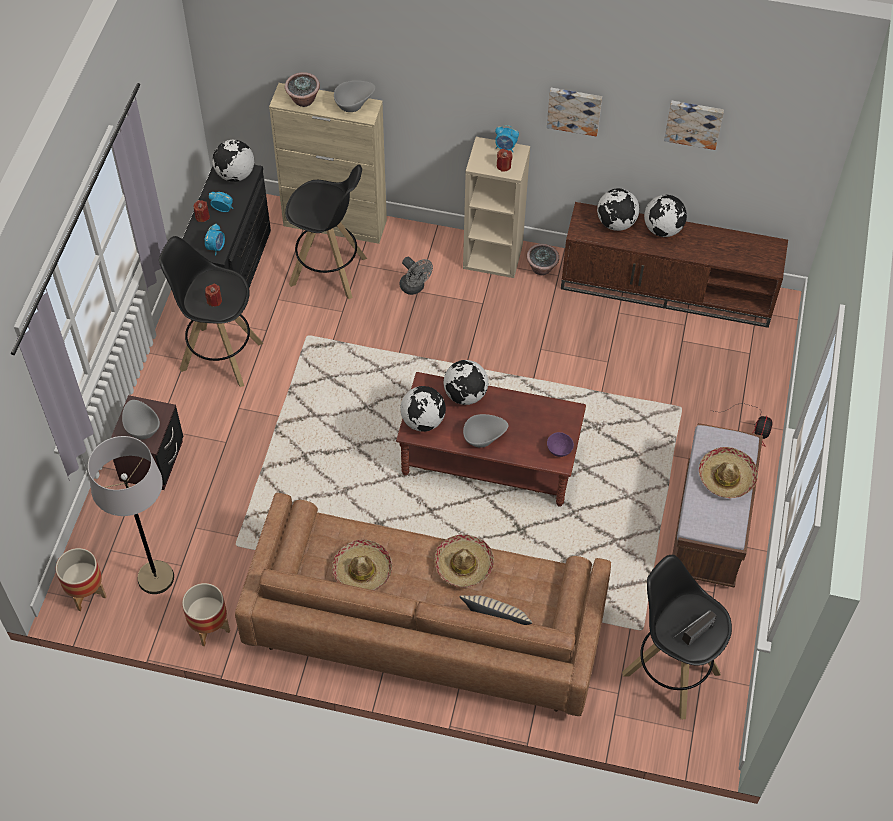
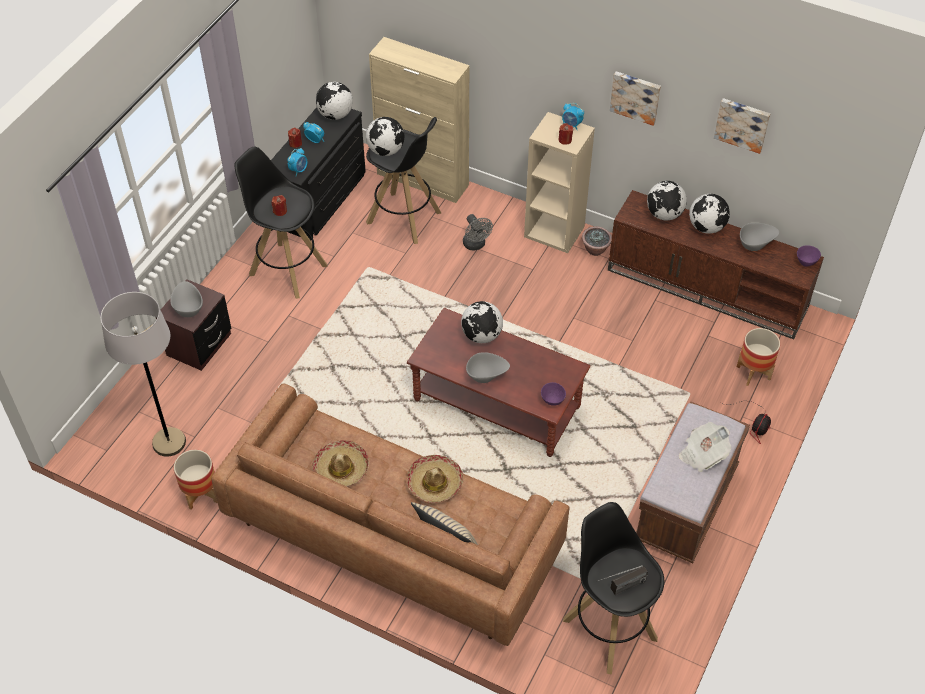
camera: 15 degrees right, 5 degrees down
(86, 593) = (106, 442): planter -> planter (753, 373)
(303, 100) = (400, 54): potted plant -> none
(354, 105) = (443, 64): grey bowl -> grey bowl (755, 244)
(423, 421) = (436, 350): globe -> globe (386, 150)
(726, 477) = (702, 454): hat -> newspaper
(772, 249) = (806, 262): none -> purple bowl

